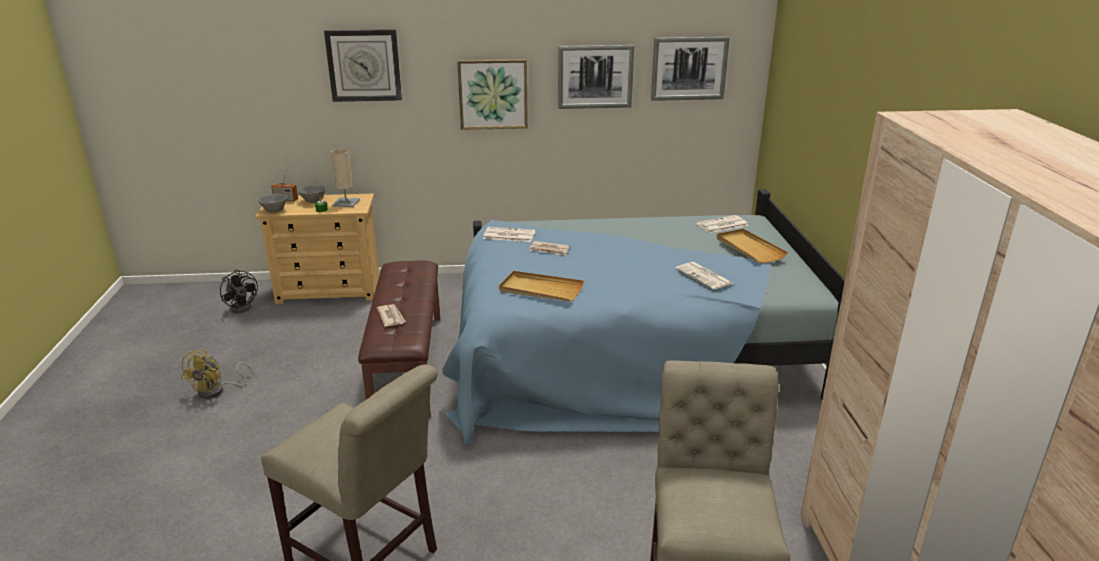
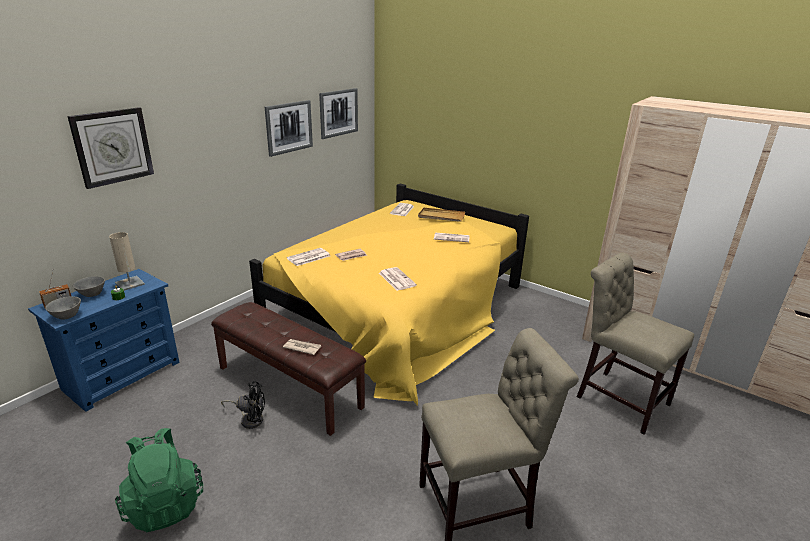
camera: 50 degrees left, 0 degrees up
(217, 391) = (165, 503): yellow fan -> green backpack
(243, 306) = (52, 431): black fan -> black fan (249, 419)
(329, 290) = (123, 375): beige dresser -> blue dresser
(493, 94) = (224, 154): picture -> none
(540, 290) = (396, 279): beige tray -> newspaper
(627, 351) = (399, 308): blue bed -> yellow bed

